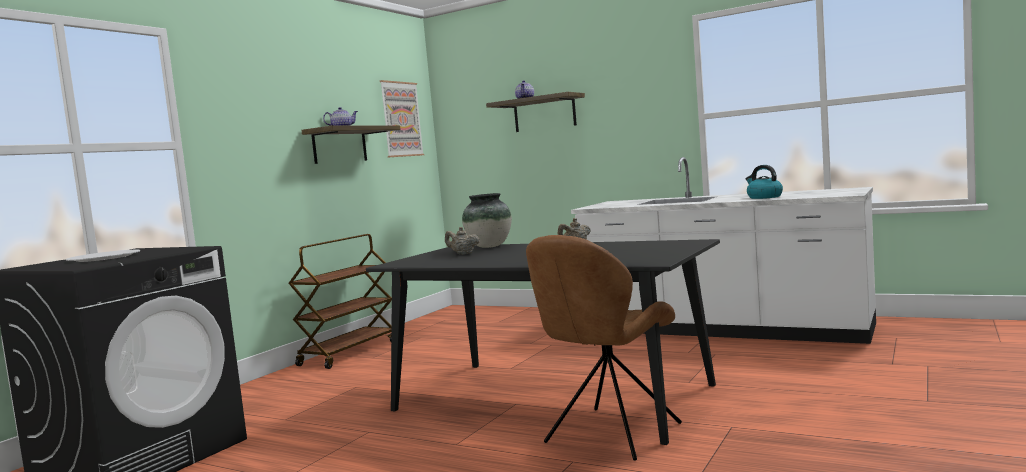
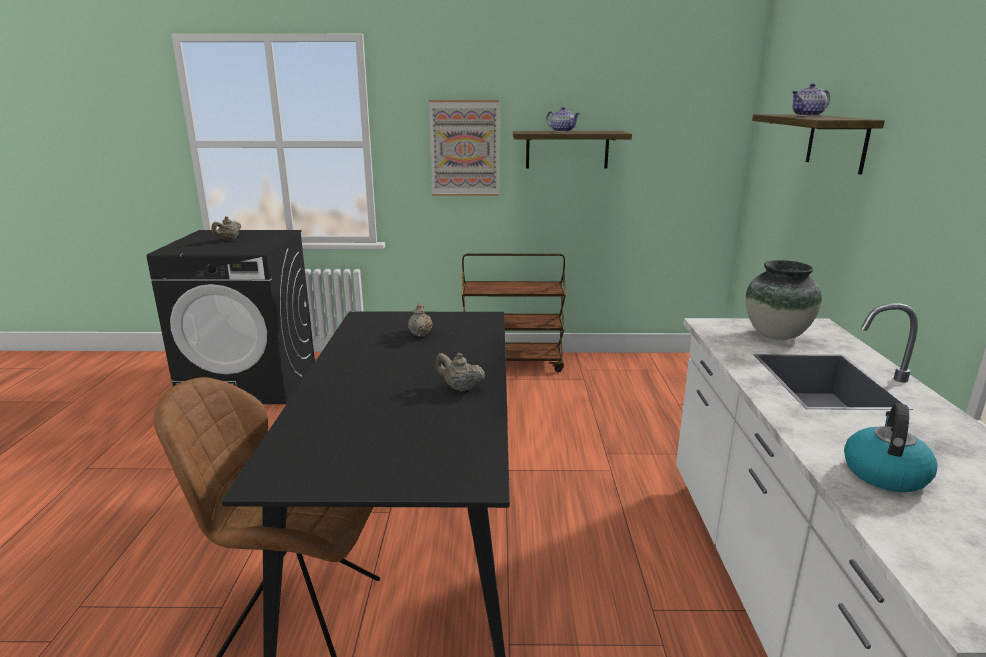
camera: 60 degrees right, 15 degrees up
(104, 258) = (228, 240): white plate -> beige teapot
(401, 119) = (684, 118): picture -> picture (465, 148)
(489, 246) = (481, 333): vase -> vase (776, 335)

